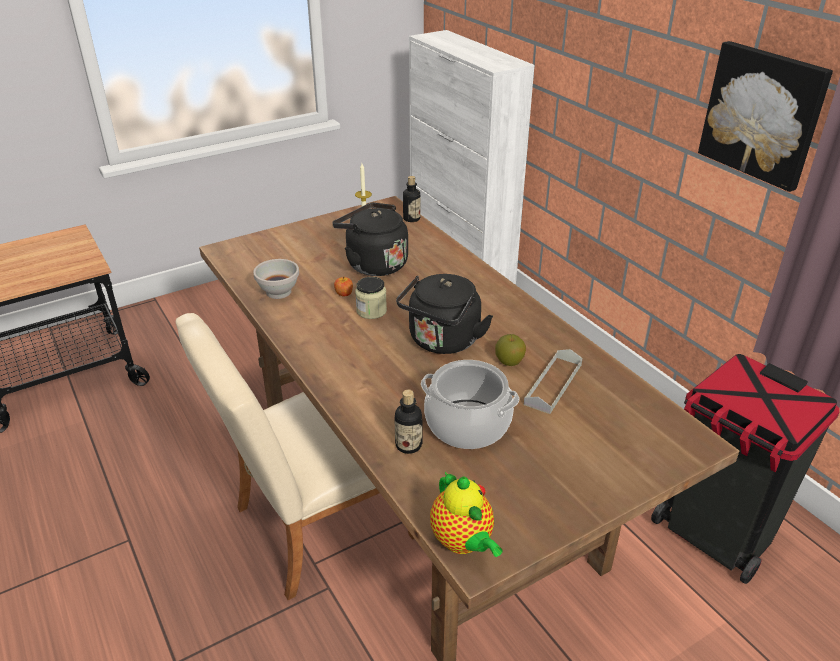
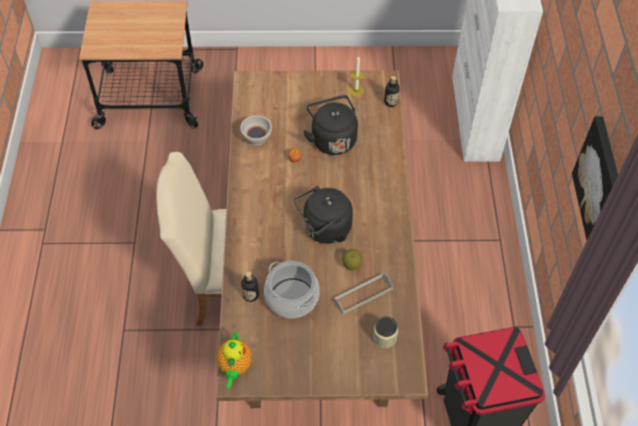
camera: 30 degrees right, 20 degrees up
(371, 311) = (301, 182): jar -> jar (384, 337)

